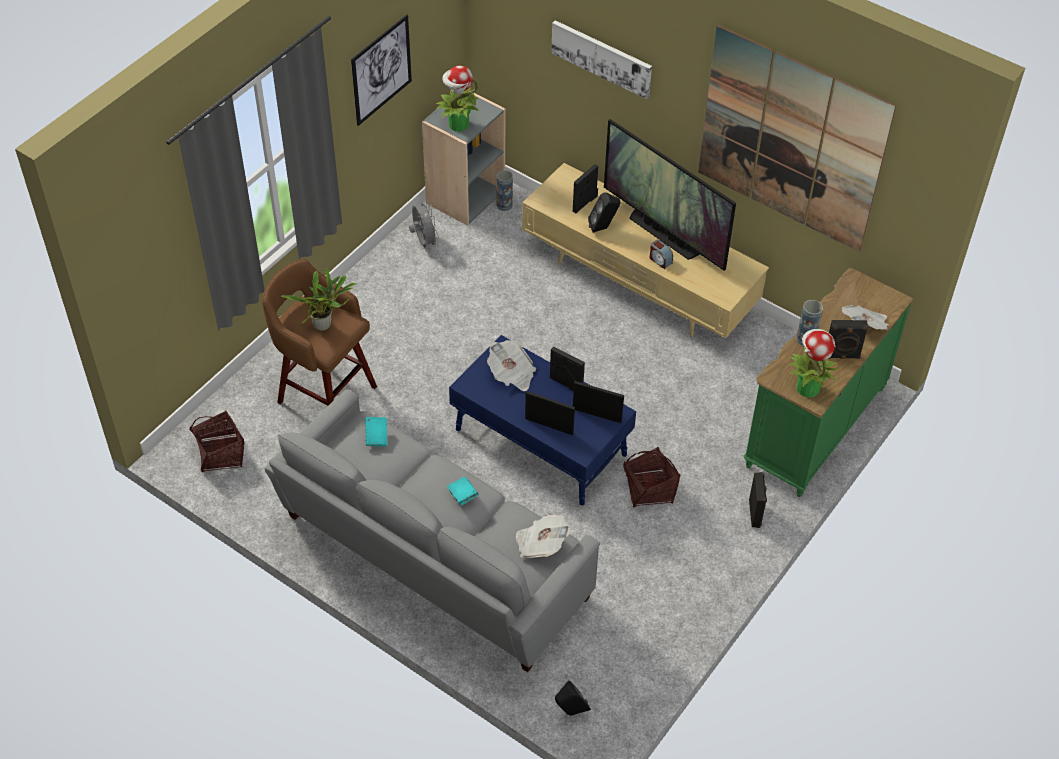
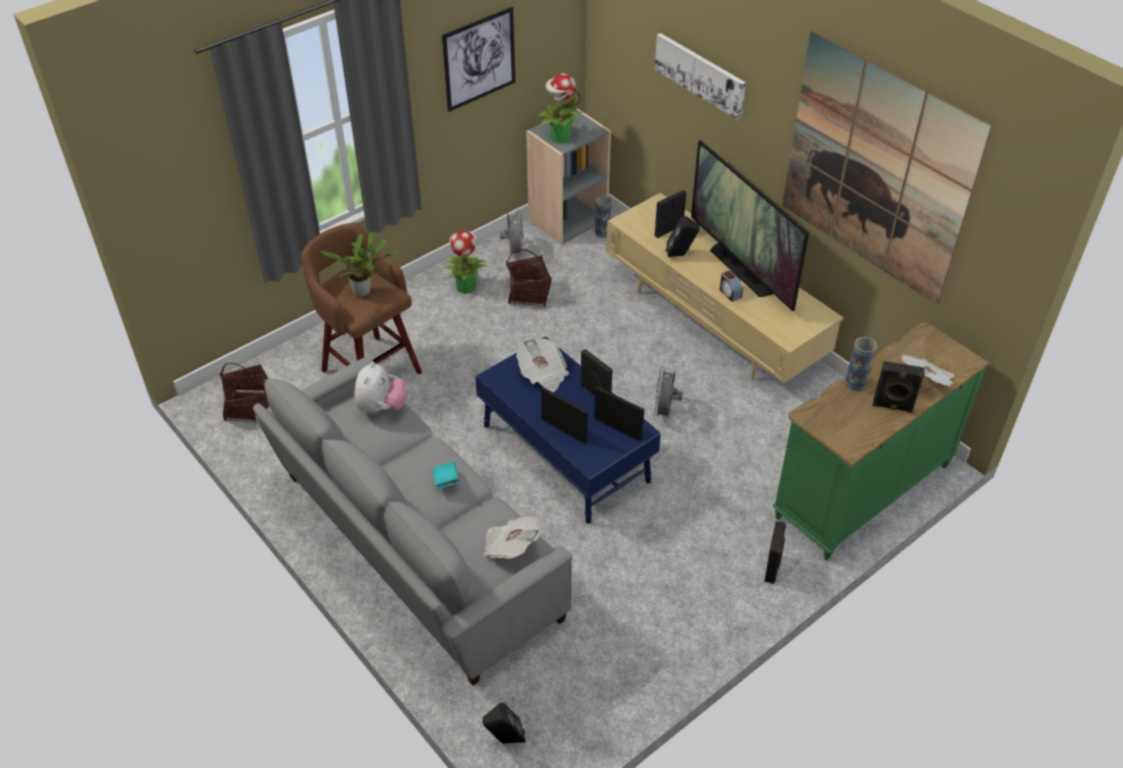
camera: 15 degrees right, 5 degrees down
(376, 436) = (381, 407): turquoise book -> plush toy
(619, 384) = (664, 412): none -> grey fan
(649, 490) = (664, 521): basket -> basket (529, 294)
(807, 387) = (844, 432): potted plant -> potted plant (466, 286)

